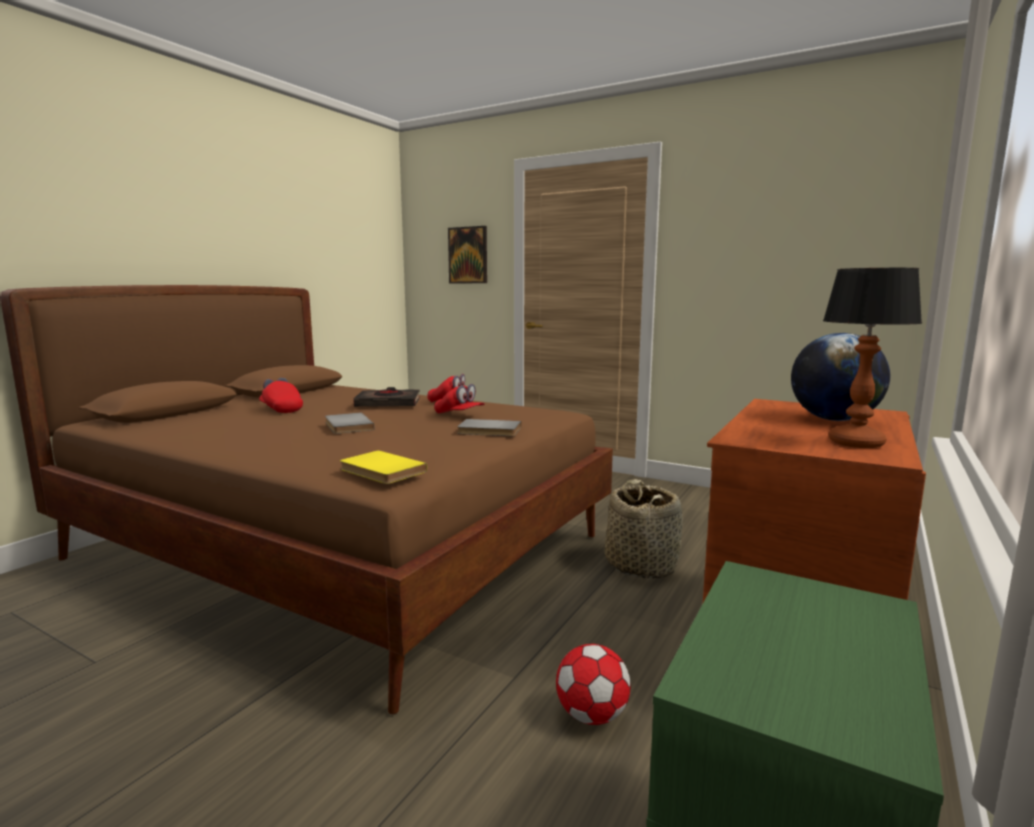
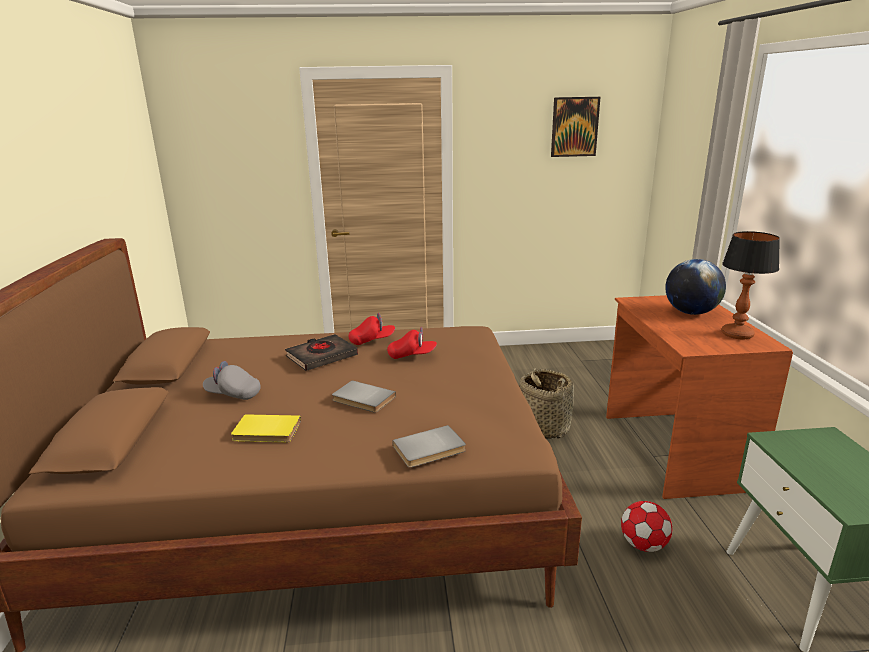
camera: 35 degrees left, 10 degrees up
(281, 409) = (233, 394): red cap -> grey cap
(380, 471) = (504, 441): yellow book -> yellow book (266, 432)
(468, 255) = (251, 165): picture -> picture (574, 127)
(489, 431) = (472, 369): grey book -> grey book (430, 450)

